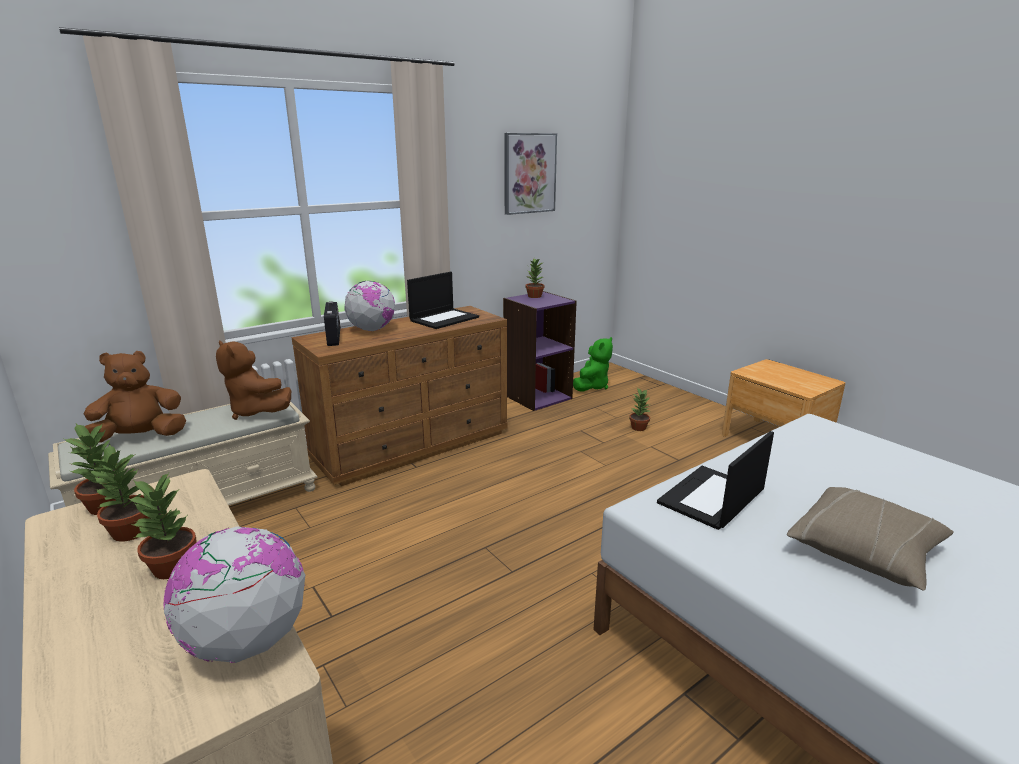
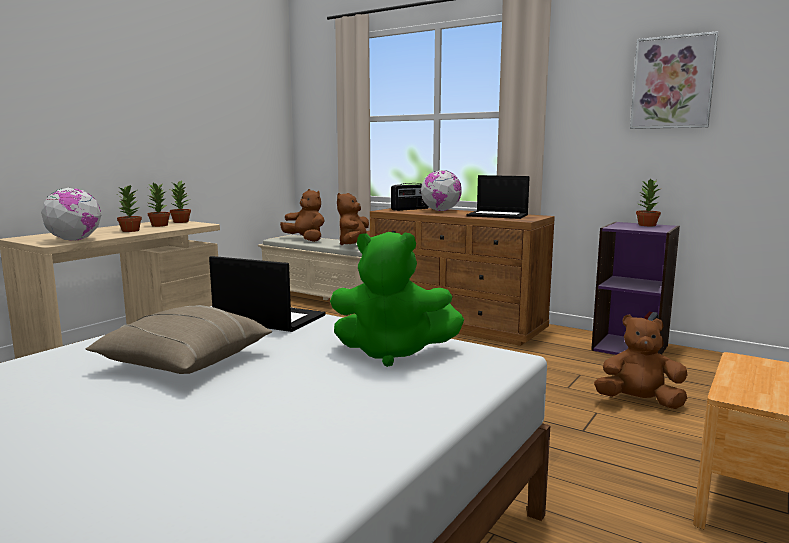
camera: 70 degrees right, 10 degrees down
(592, 386) = (715, 367): green plush toy -> green plush toy (392, 353)
(638, 427) = (639, 402): potted plant -> brown plush toy

